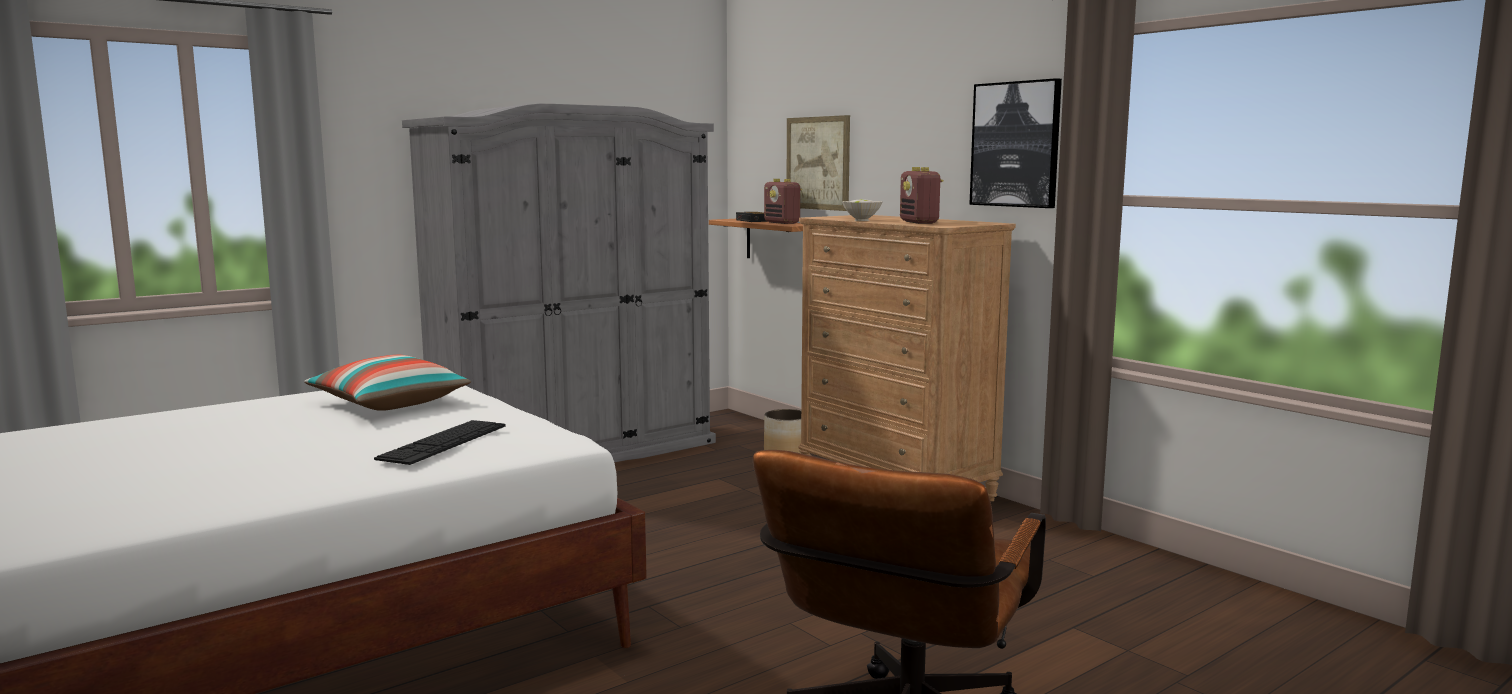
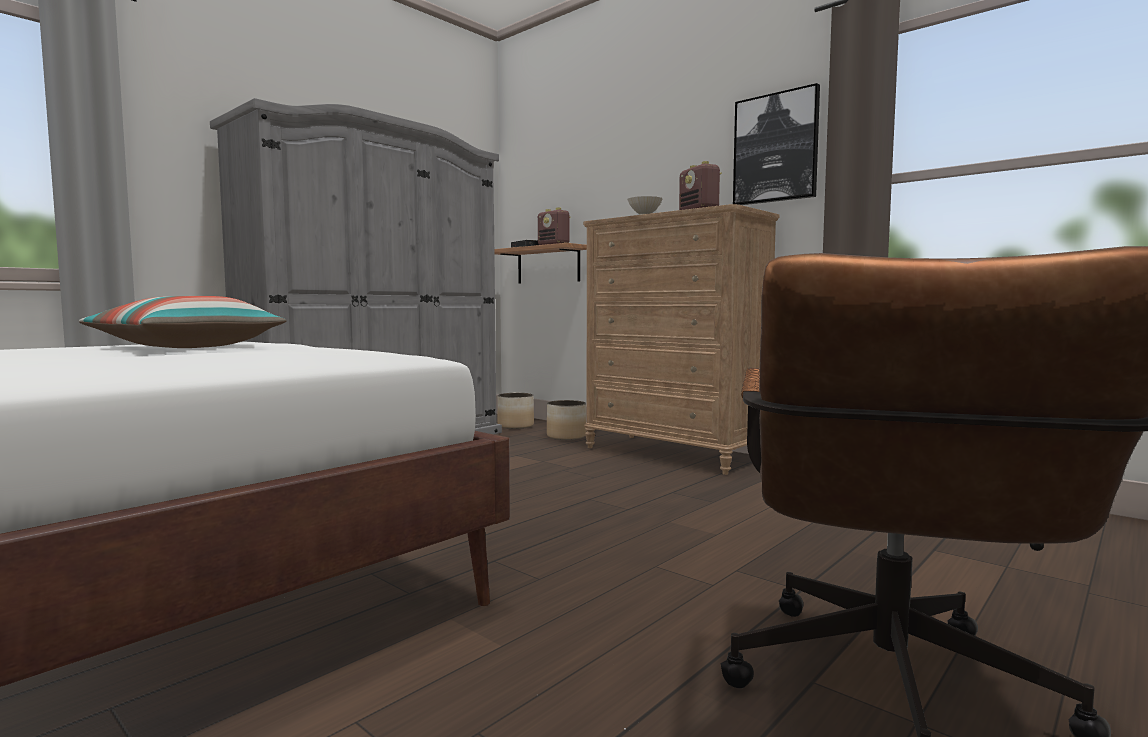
camera: 10 degrees left, 5 degrees down
(443, 442) = (256, 353): keyboard -> none
(736, 432) = (516, 426): none -> planter
(818, 163) = (584, 194): picture -> none

